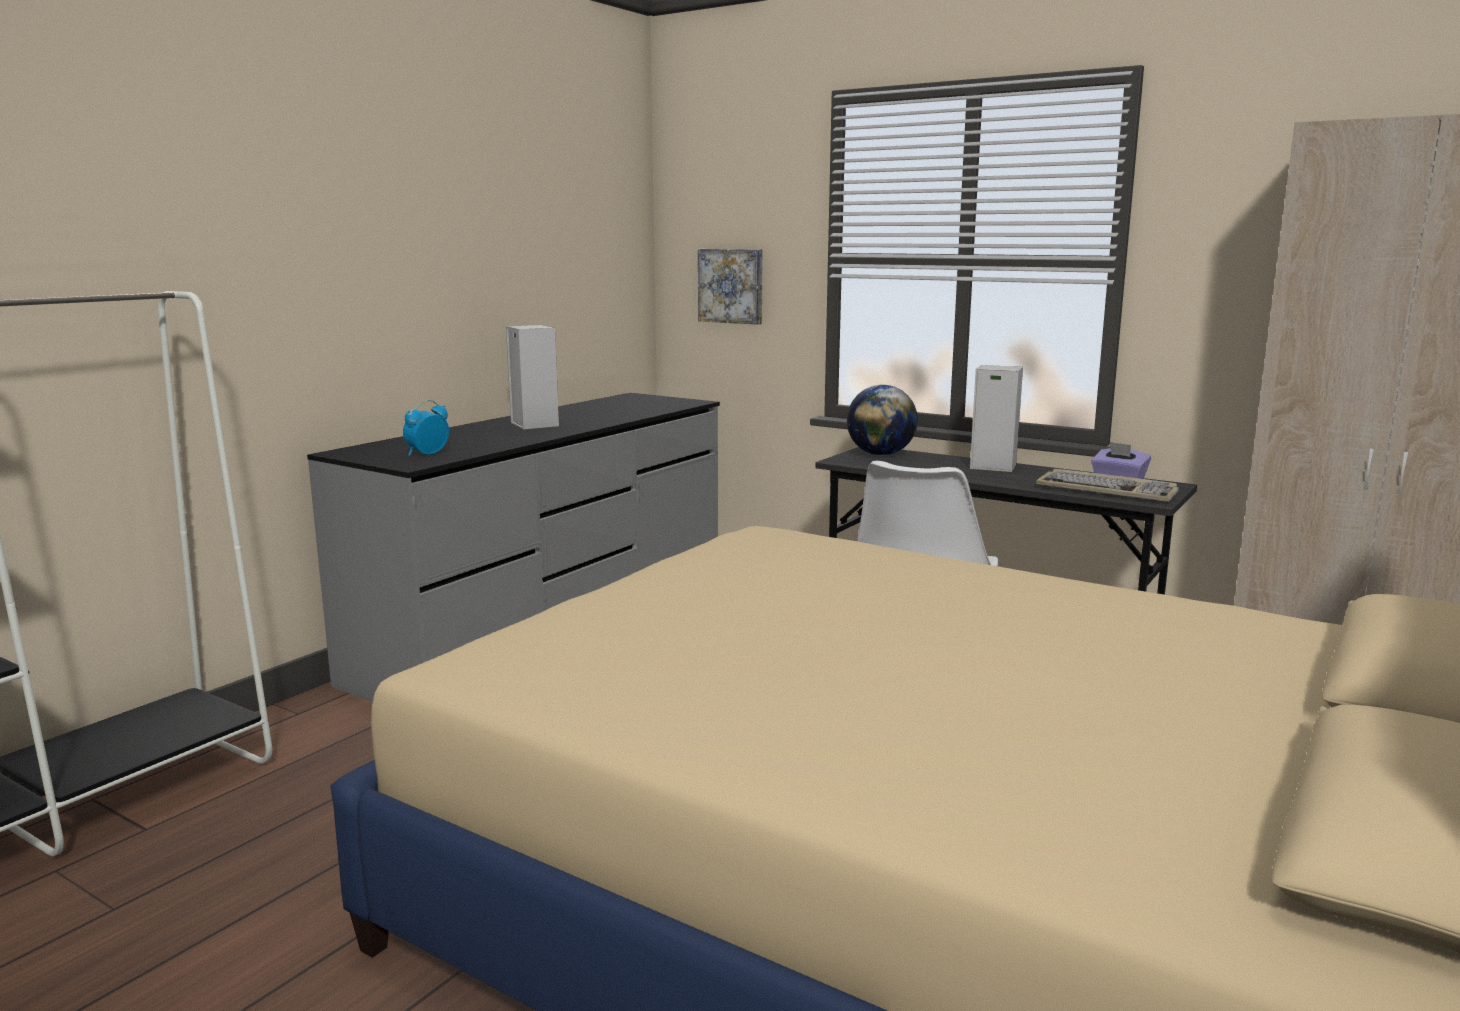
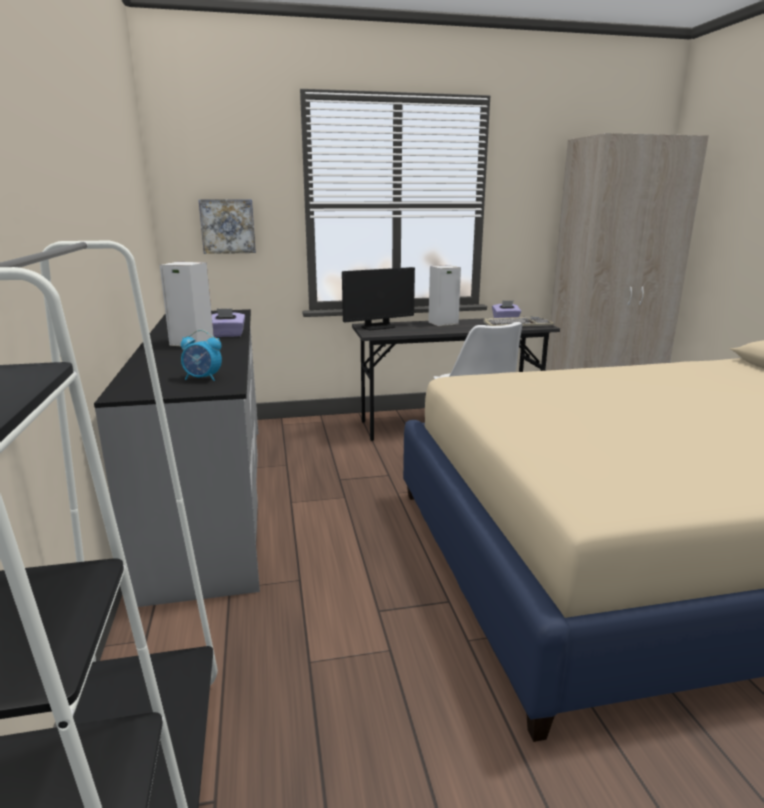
camera: 45 degrees left, 5 degrees up
(426, 454) = (203, 379): alarm clock -> alarm clock turned 75 degrees counterclockwise
(590, 423) = (227, 335): none -> purple tissue box
(880, 454) = (378, 327): globe -> monitor

